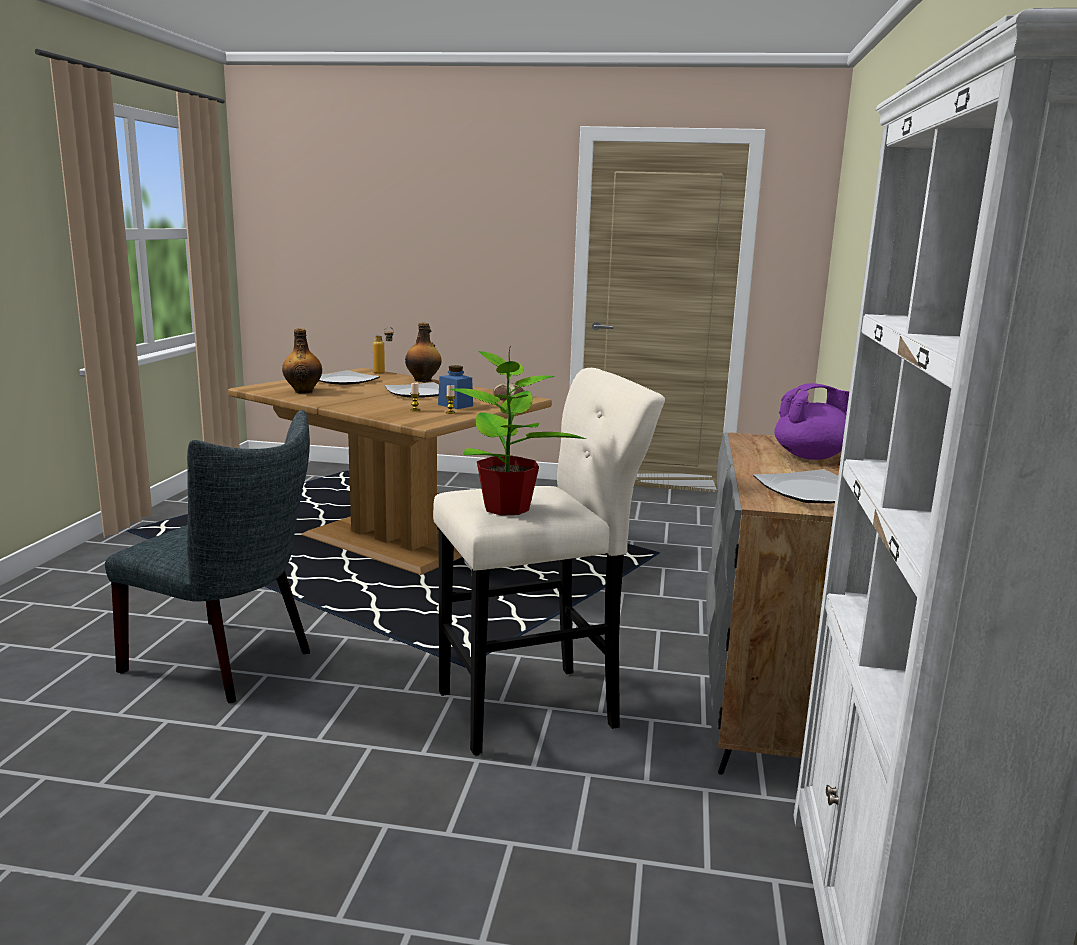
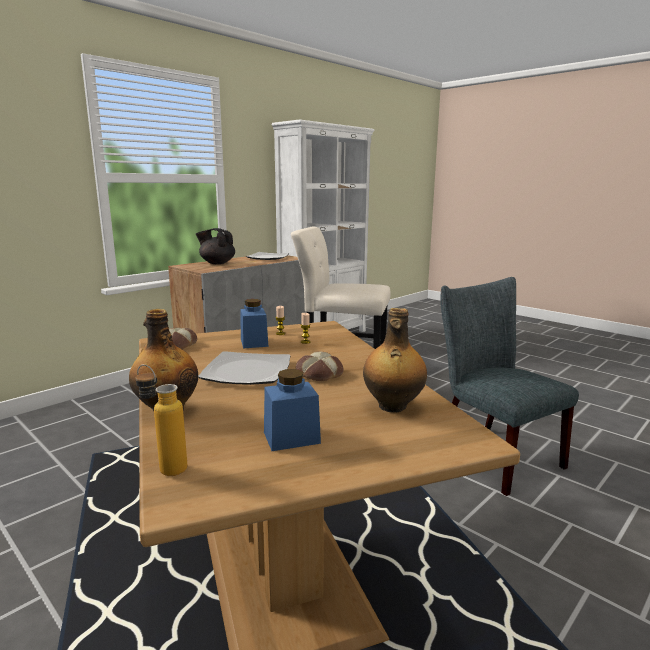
camera: 145 degrees left, 0 degrees up
(344, 380) = (291, 437): plate -> blue jar
(369, 397) = (318, 374): none -> bread
(507, 508) = (364, 286): potted plant -> none
(812, 456) = (217, 263): purple teapot -> black teapot

